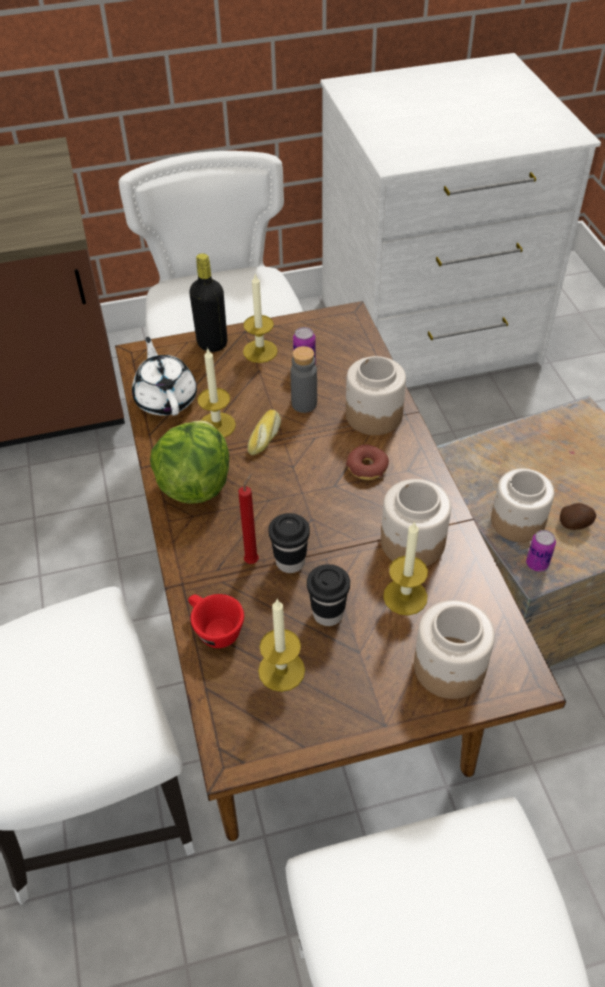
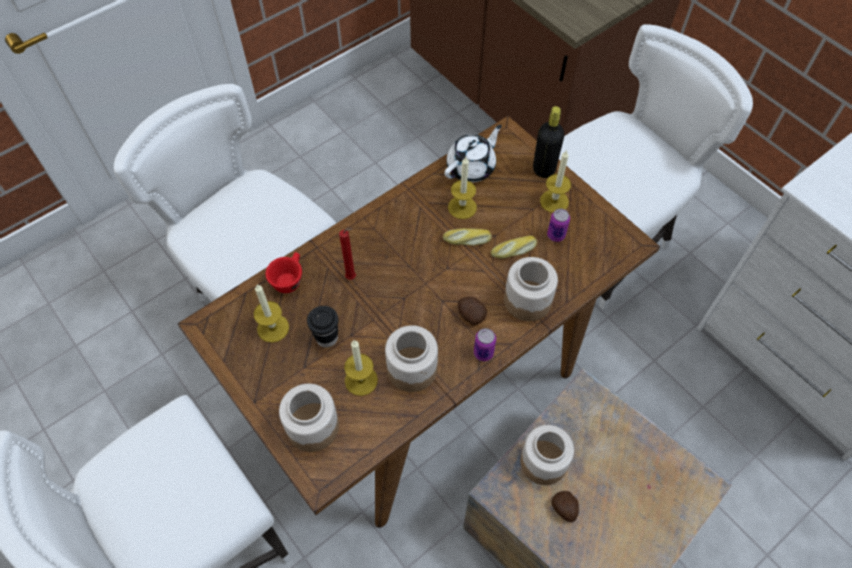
camera: 65 degrees right, 10 degrees up
(194, 484) = (401, 218): lettuce -> none
(290, 562) = (360, 300): black cup -> none
(304, 404) = (514, 251): grey bottle -> bread
(367, 467) = (470, 315): donut -> potato
(537, 564) = (506, 489): can -> can (483, 353)

